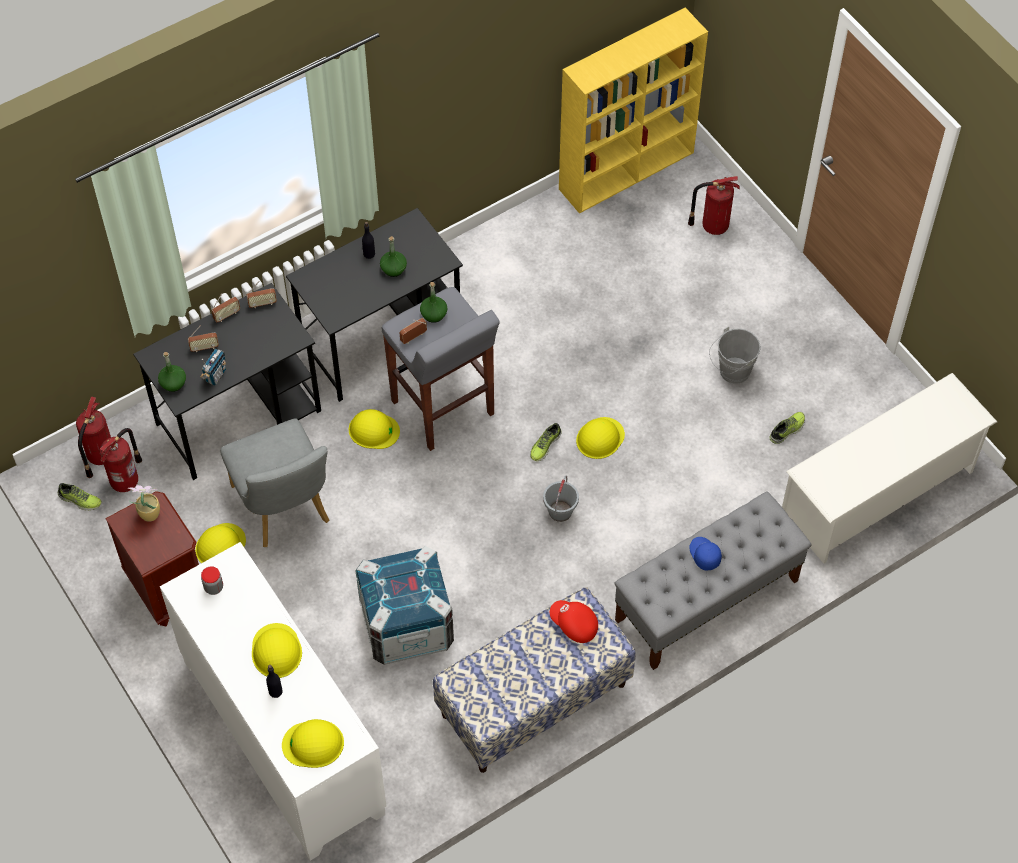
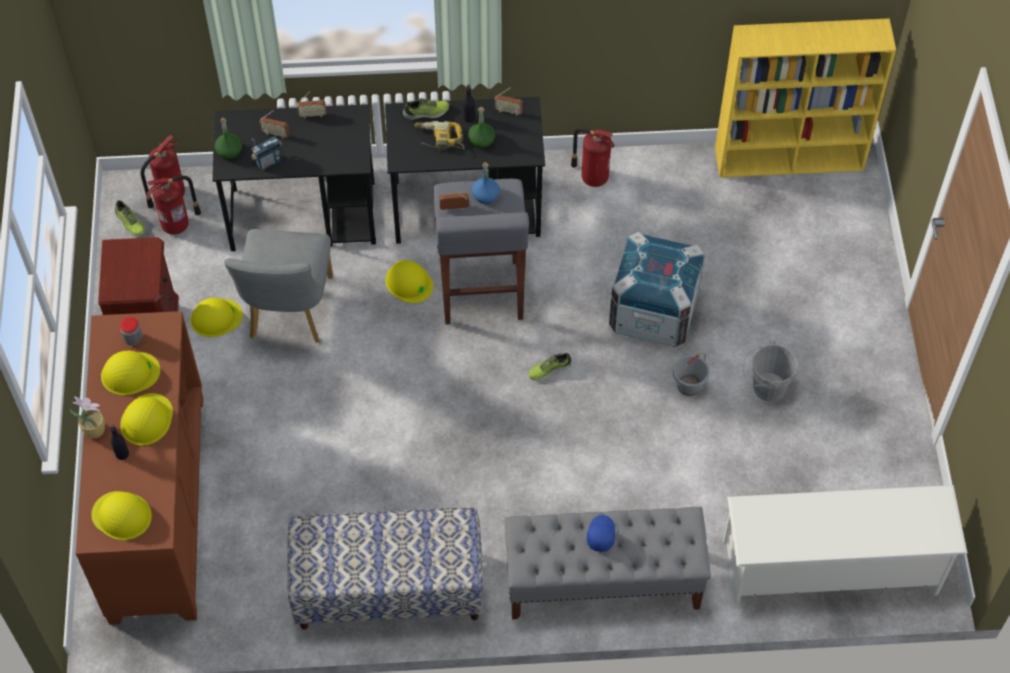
camera: 30 degrees right, 0 degrees up
(149, 513) = (139, 253): potted plant -> potted plant (94, 429)
(262, 304) = (349, 119): radio -> radio (508, 111)
(281, 737) = (156, 507): white cabinet -> brown cabinet
(355, 284) = (439, 139): none -> power drill
(407, 625) = (324, 466): crate -> crate (653, 312)
(434, 314) = (485, 196): green bottle -> blue bottle
(560, 511) = (524, 435): grey bucket -> grey bucket (689, 386)
(573, 625) = (441, 536): red cap -> none
(600, 438) = (603, 387): yellow hard hat -> yellow hard hat (130, 373)
(713, 226) = (837, 245): fire extinguisher -> fire extinguisher (593, 176)
(787, 430) = (783, 466): shoe -> shoe (426, 112)

